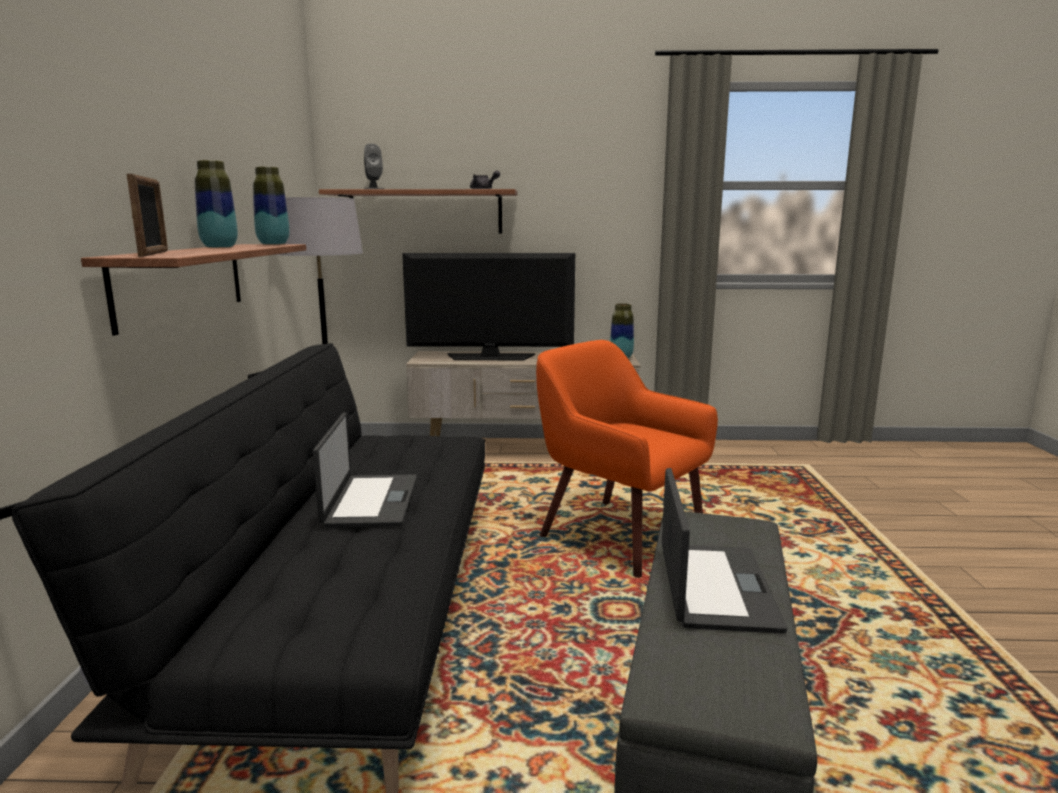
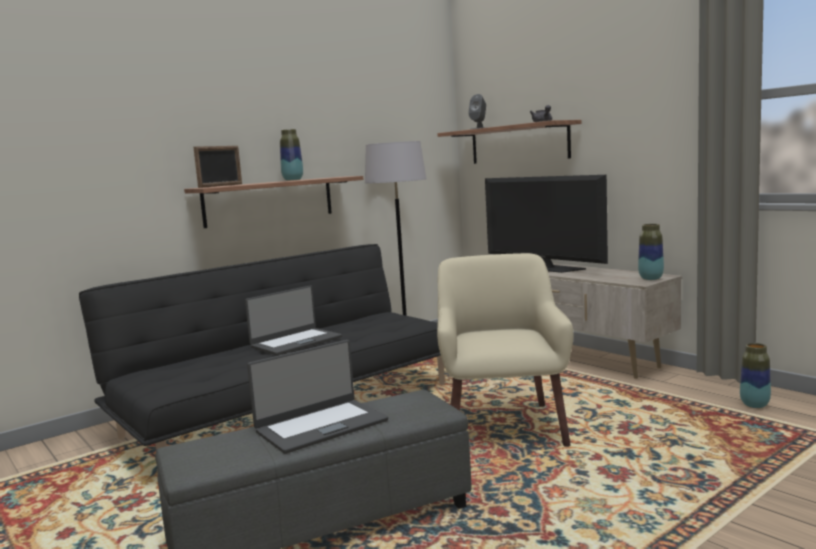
camera: 50 degrees right, 5 degrees down
(273, 244) = (342, 176): vase -> vase (754, 405)
(619, 534) = (503, 426): orange armchair -> beige armchair

